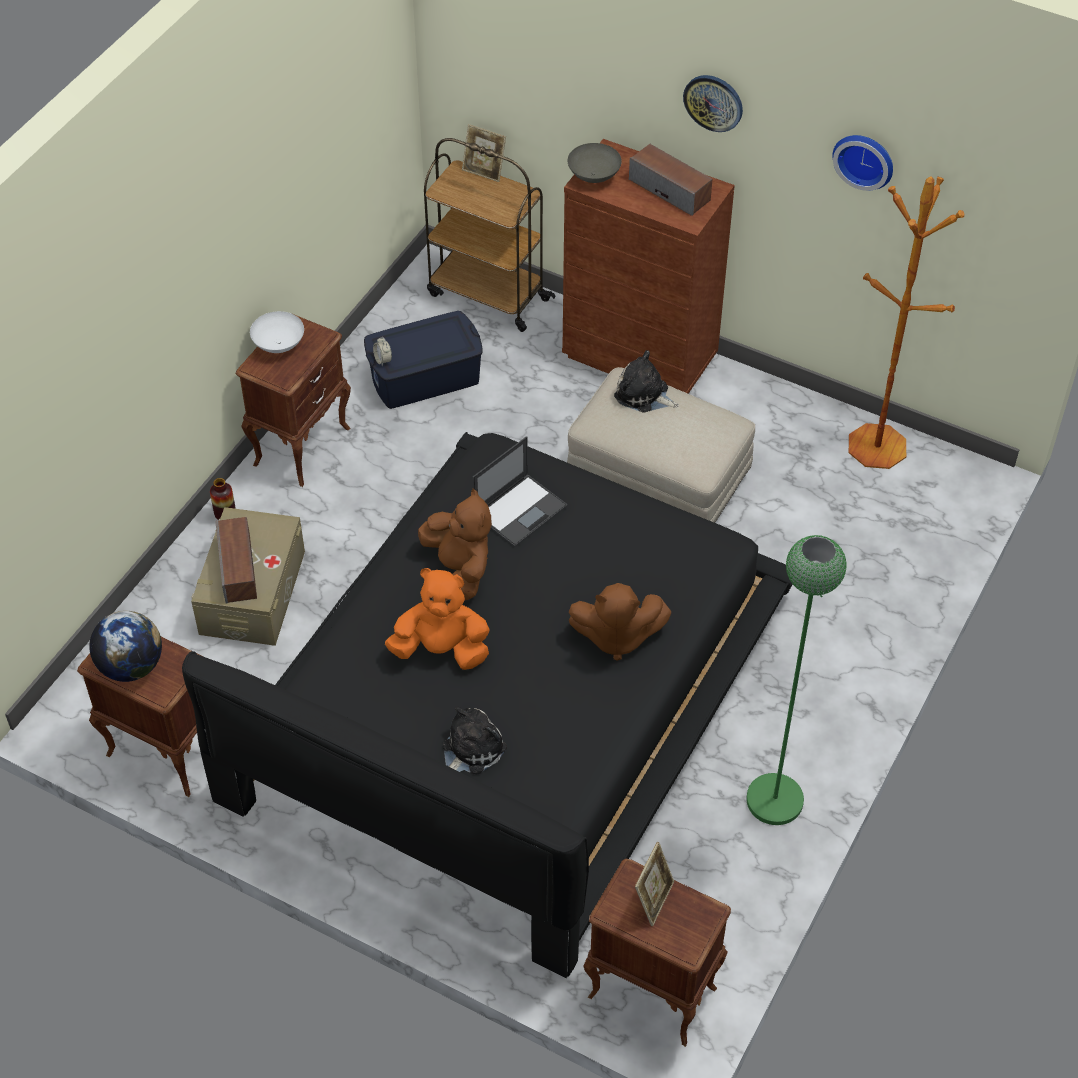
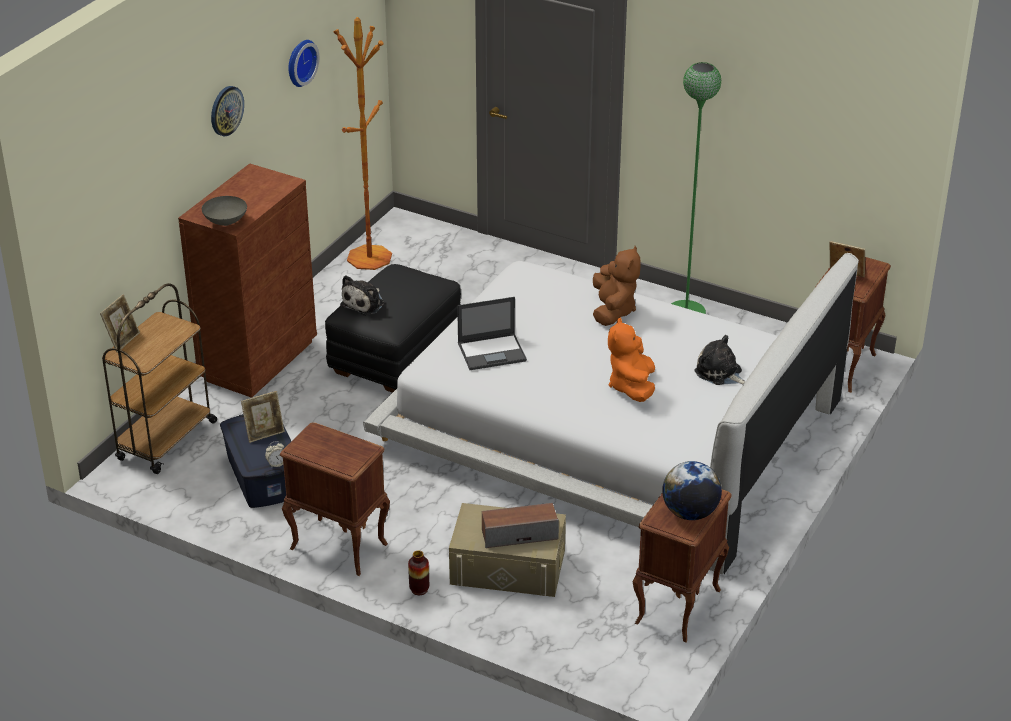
camera: 90 degrees left, 15 degrees down
(278, 344) = (322, 454): white bowl -> none
(438, 347) = (264, 433): none -> picture frame
(460, 569) = (553, 380): brown plush toy -> none
(511, 699) = (610, 425): black bed -> white bed
(521, 510) = (492, 352): laptop -> laptop turned 120 degrees clockwise
(657, 480) = (395, 355): beige ottoman -> black ottoman
(670, 190) = (250, 189): speaker -> none

